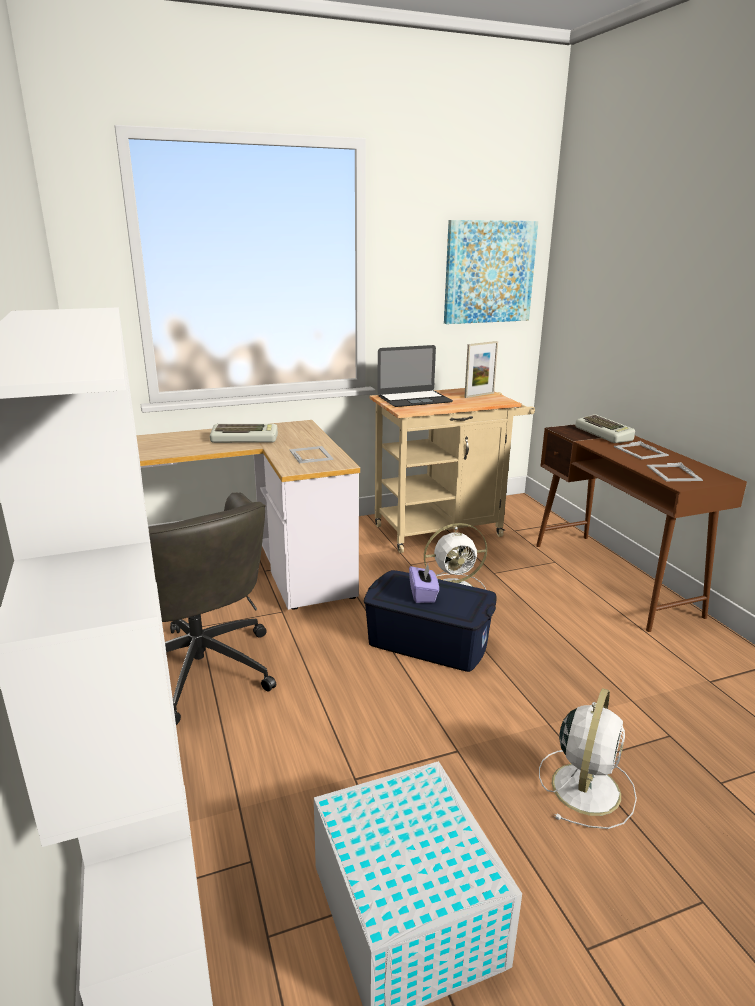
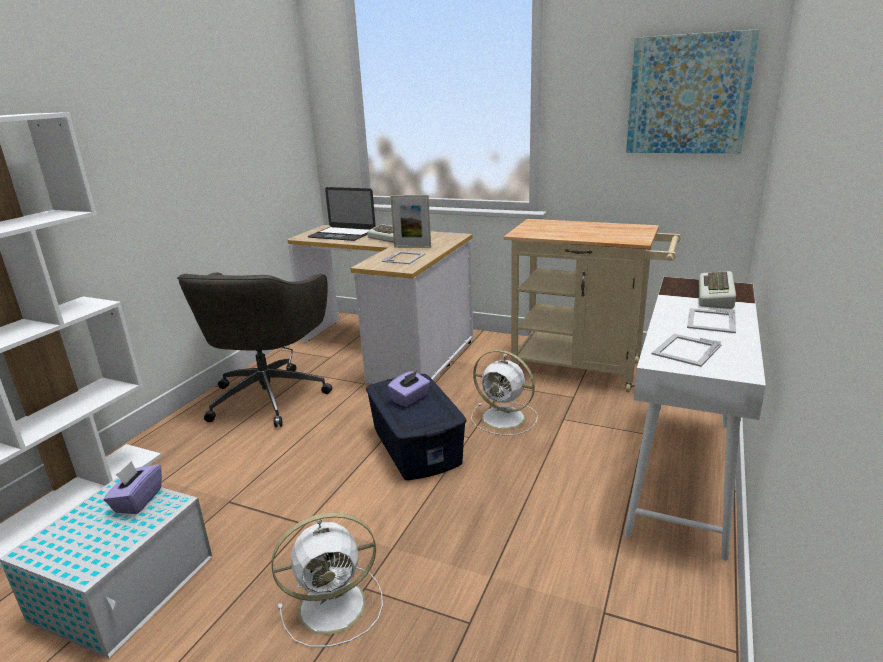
camera: 45 degrees right, 0 degrees up
(390, 801) = (138, 500): none -> purple tissue box
(414, 399) = (555, 226): laptop -> laptop (342, 234)
(479, 395) = (628, 232): picture frame -> picture frame (412, 247)
(613, 578) = (682, 473): brown desk -> white desk

